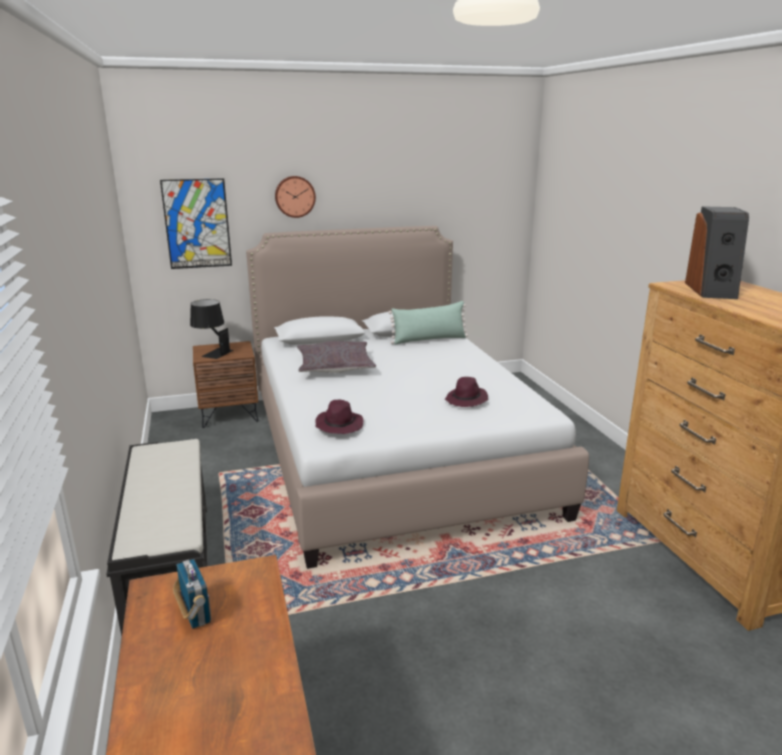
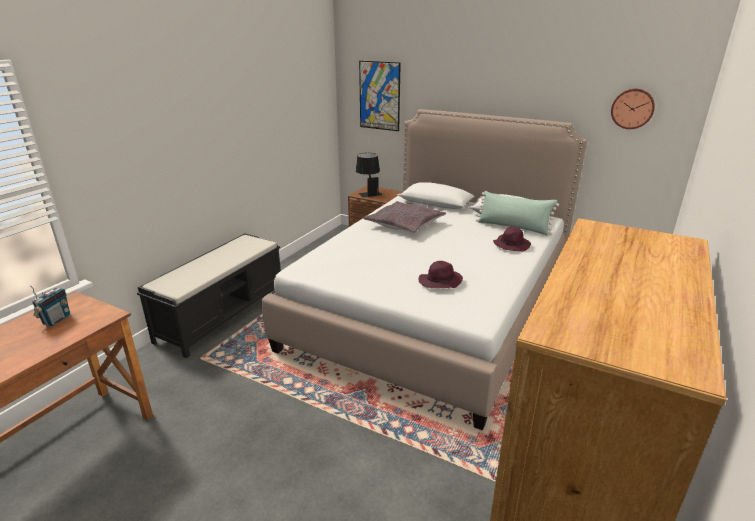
camera: 45 degrees right, 5 degrees up
(295, 196) = (450, 81): wall clock -> wall clock (632, 108)
(338, 425) = (323, 262): purple hat -> purple hat (511, 245)
(712, 290) = (617, 245): speaker -> none

